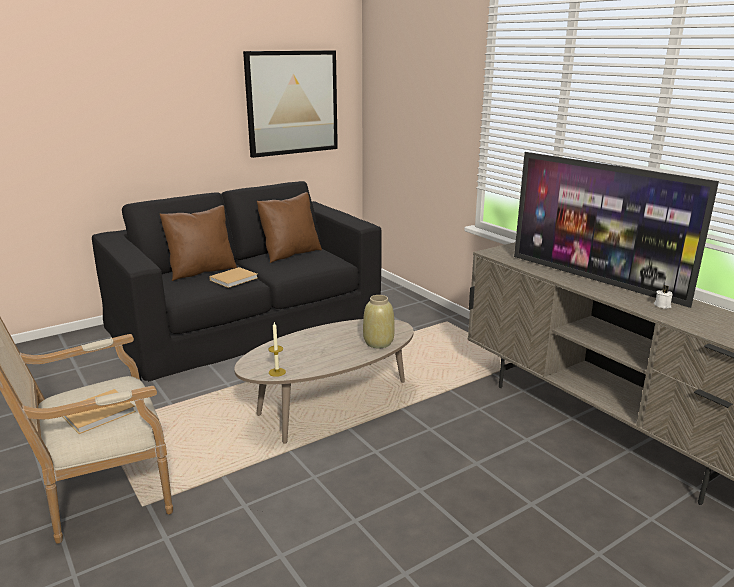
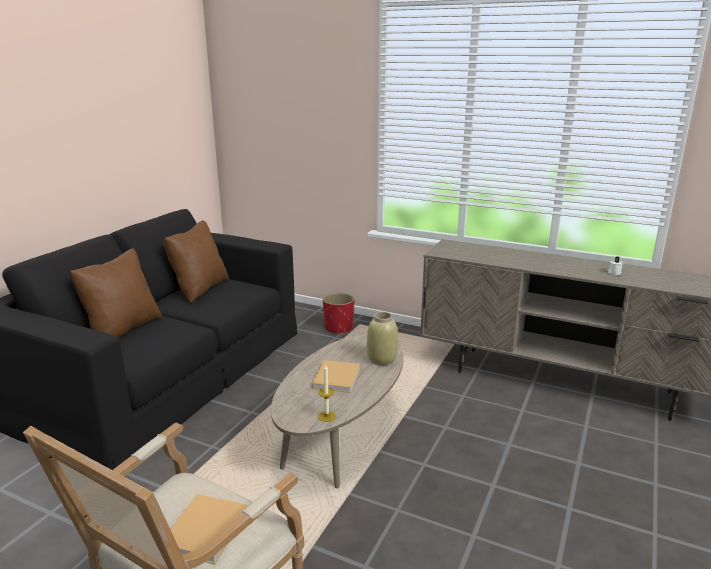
camera: 30 degrees left, 0 degrees up
(235, 278) = (173, 328): beige book -> beige book (337, 377)
(292, 103) = (154, 125): picture -> none
(424, 320) = (339, 328): none -> red planter
(595, 279) = (544, 261): television -> none

